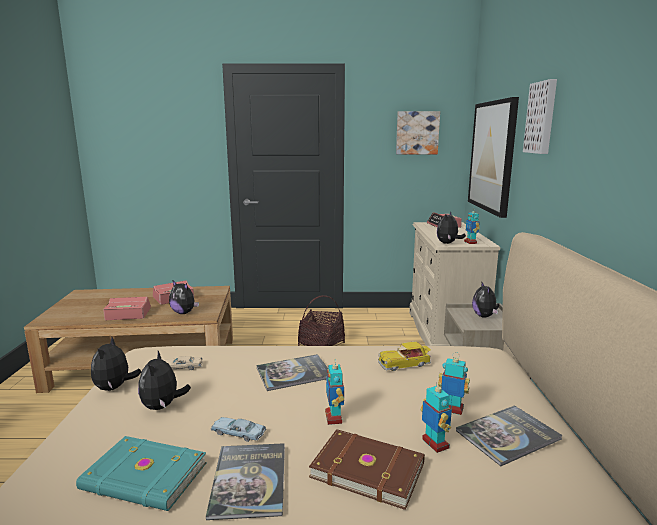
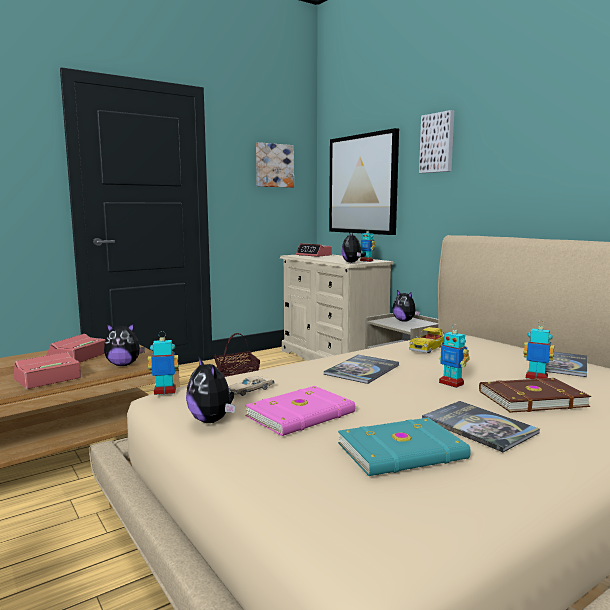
camera: 35 degrees left, 5 degrees down
(163, 406) = (302, 415): plush toy -> pink book
(238, 433) = (408, 409): blue toy car -> none
(451, 409) = (507, 361): toy robot -> toy robot (165, 392)

